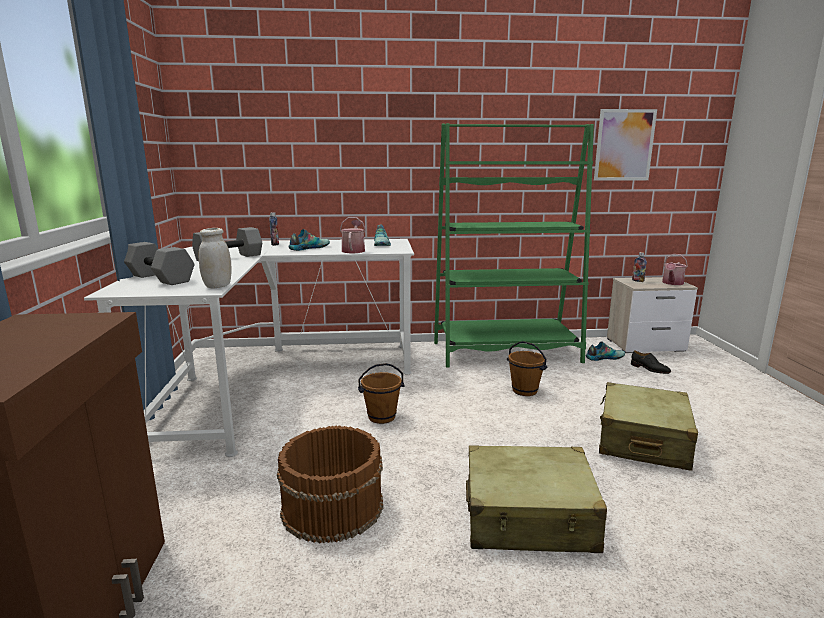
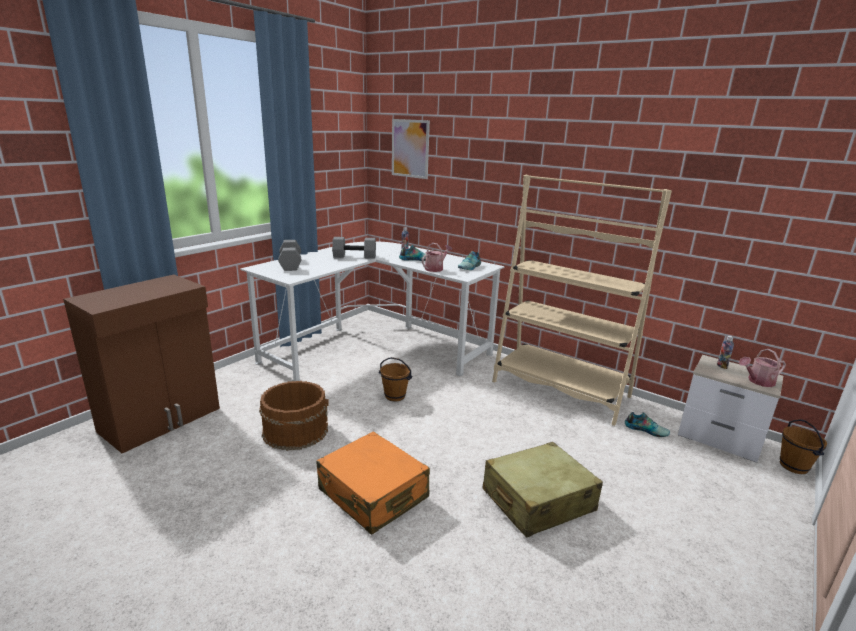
camera: 40 degrees right, 5 degrees up
(218, 286) = (300, 277): white jar -> none
(506, 353) = (560, 389): green bookcase -> beige bookcase
(524, 391) = (517, 423): brown bucket -> brown bucket (793, 466)
(529, 517) = (373, 494): beige suitcase -> orange suitcase
(624, 145) = (739, 213): picture -> picture (410, 148)
(650, 369) = (672, 458): black shoe -> none

